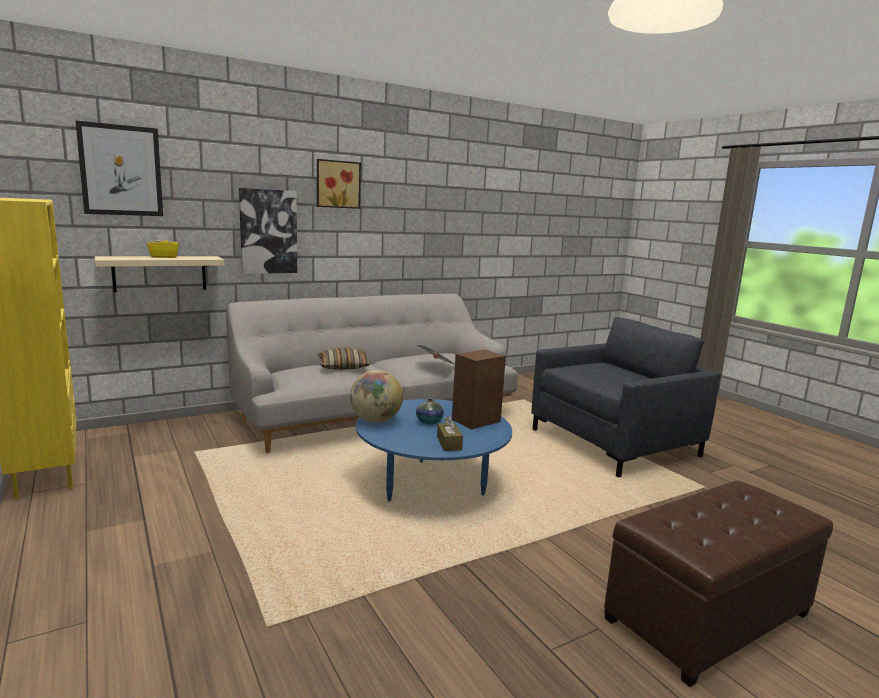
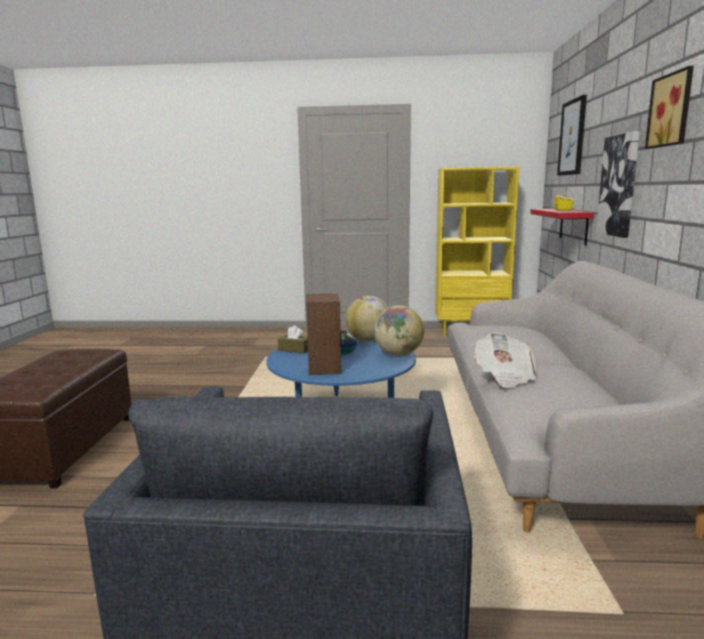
camera: 125 degrees right, 0 degrees up
(160, 273) = (573, 225): beige shelf -> red shelf
(343, 366) = (522, 341): pillow -> none
(406, 404) = (398, 354): none -> globe

